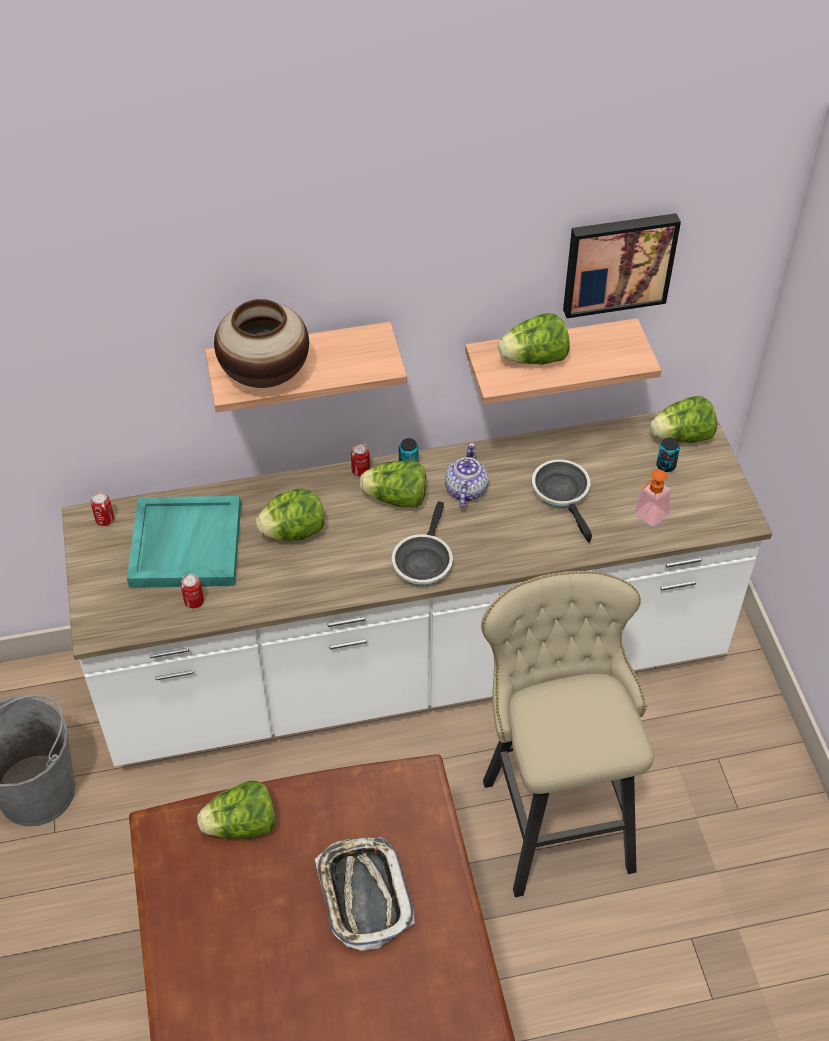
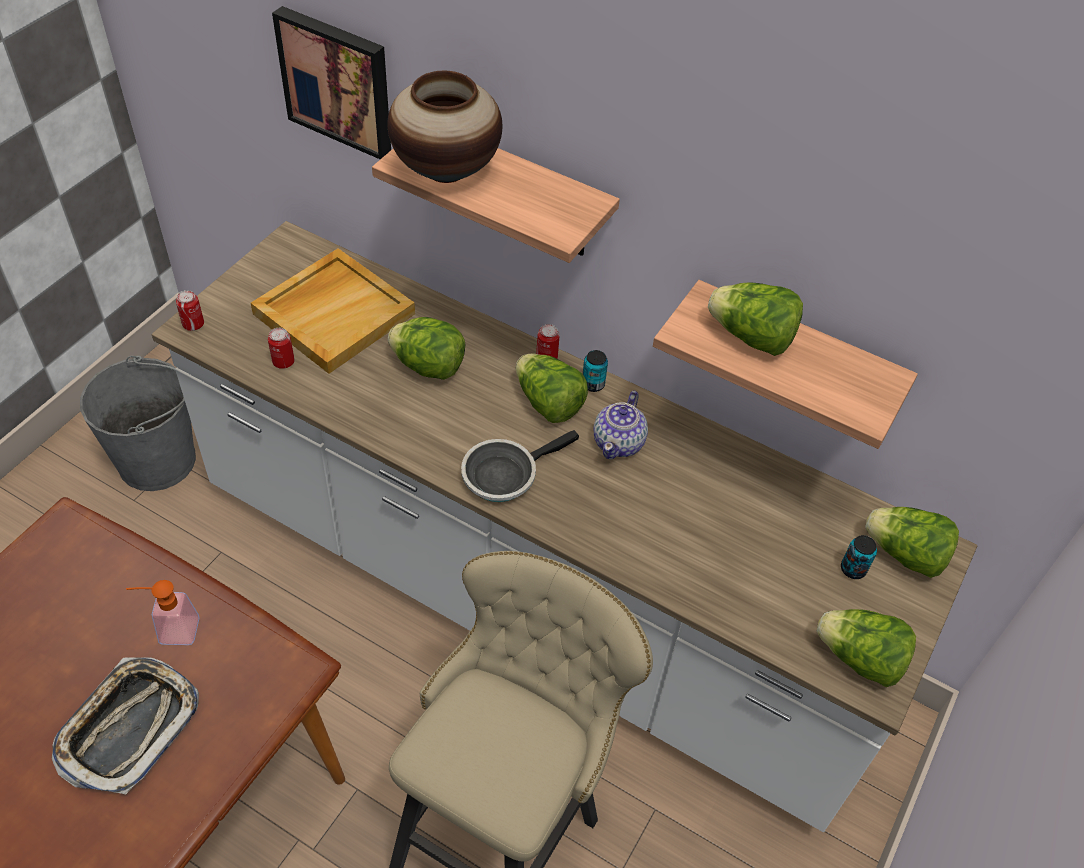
camera: 40 degrees right, 0 degrees up
(105, 520) = (302, 251): can -> can (193, 324)
(185, 544) = (334, 313): turquoise tray -> beige tray
(242, 825) = (120, 579): lettuce -> lettuce (859, 659)
(465, 490) = (619, 442): teapot -> teapot turned 150 degrees clockwise
(563, 494) = (710, 515): frying pan -> none
(618, 262) = (911, 279): picture -> picture (338, 81)
(647, 517) = (771, 604): soap dispenser -> soap dispenser (171, 630)

